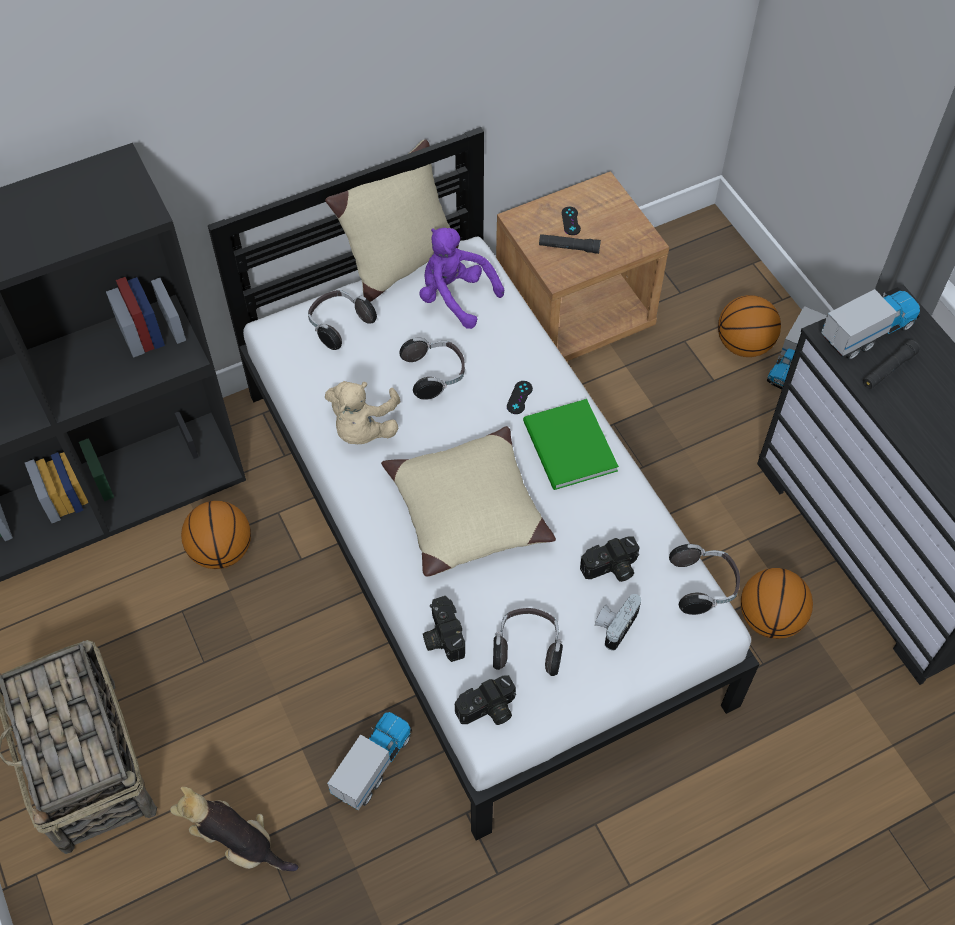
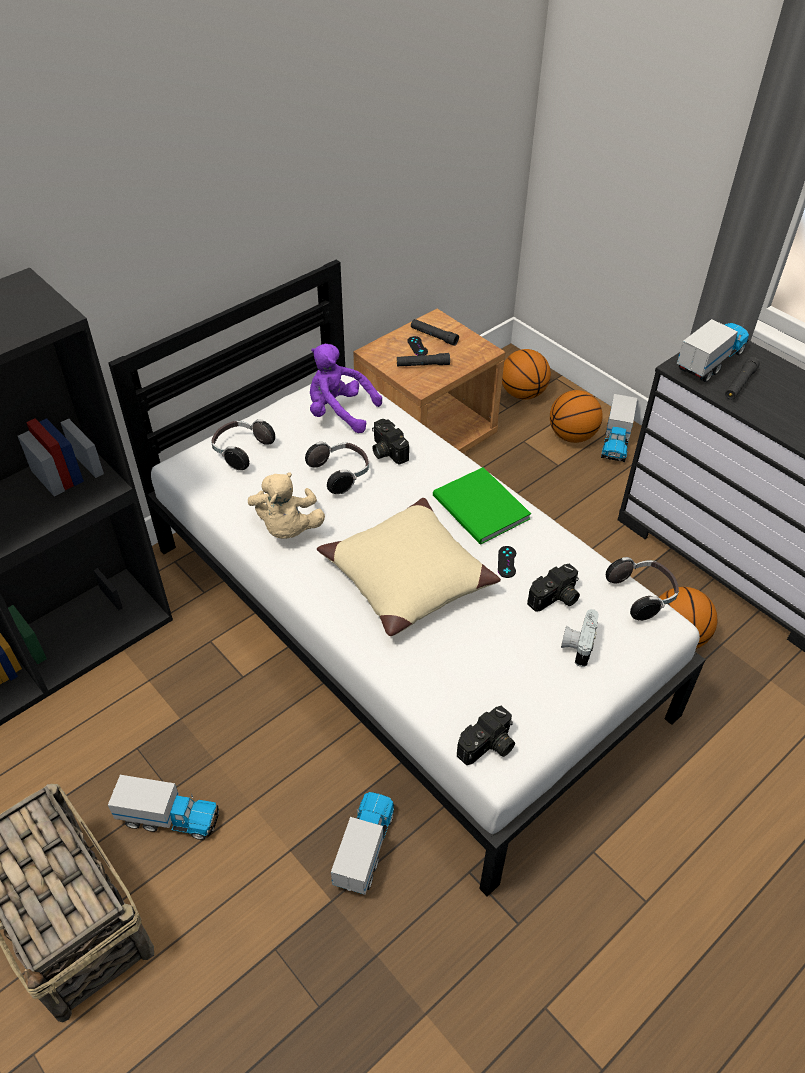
camera: 15 degrees left, 10 degrees down
(198, 689) = (170, 818): none -> toy truck
(222, 550) = (164, 685): basketball -> basketball (523, 393)
(239, 842) = (249, 961): plush toy -> none
(399, 264) = (281, 398): beige pillow -> none
(441, 636) = (420, 689): camera -> camera (386, 451)
(519, 397) = (422, 478): black game controller -> black game controller (507, 562)
(527, 647) = (505, 681): headphones -> none
(594, 210) = (434, 336): none -> black flashlight

